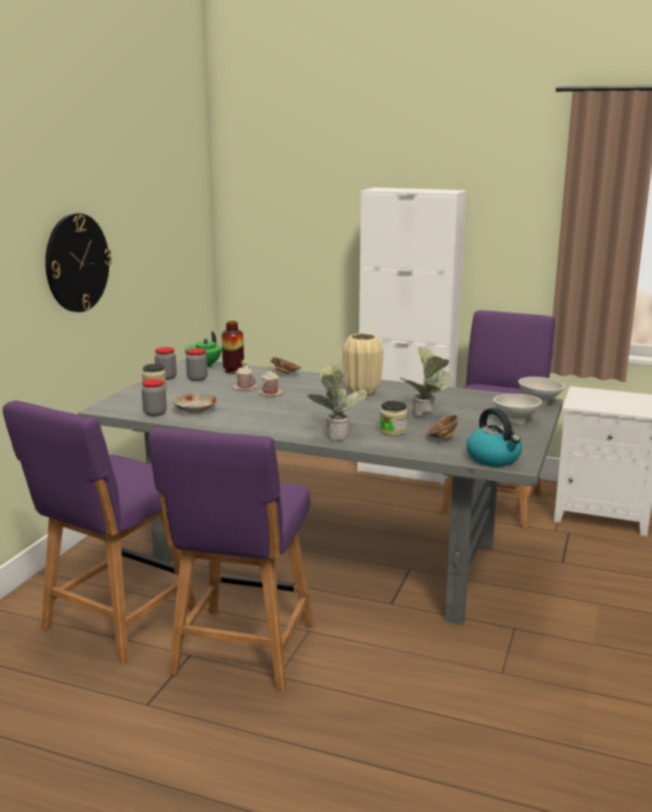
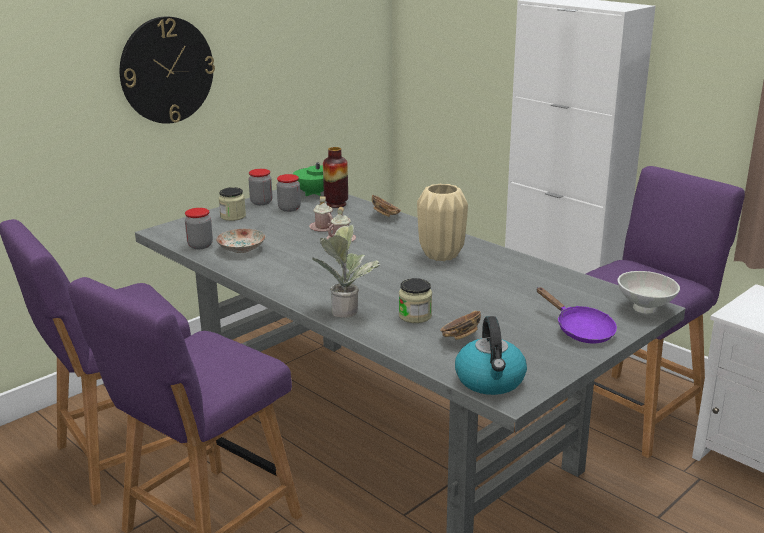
camera: 25 degrees right, 5 degrees up
(426, 416) = (478, 302): potted plant -> none
(514, 421) = (580, 330): white bowl -> purple frying pan

